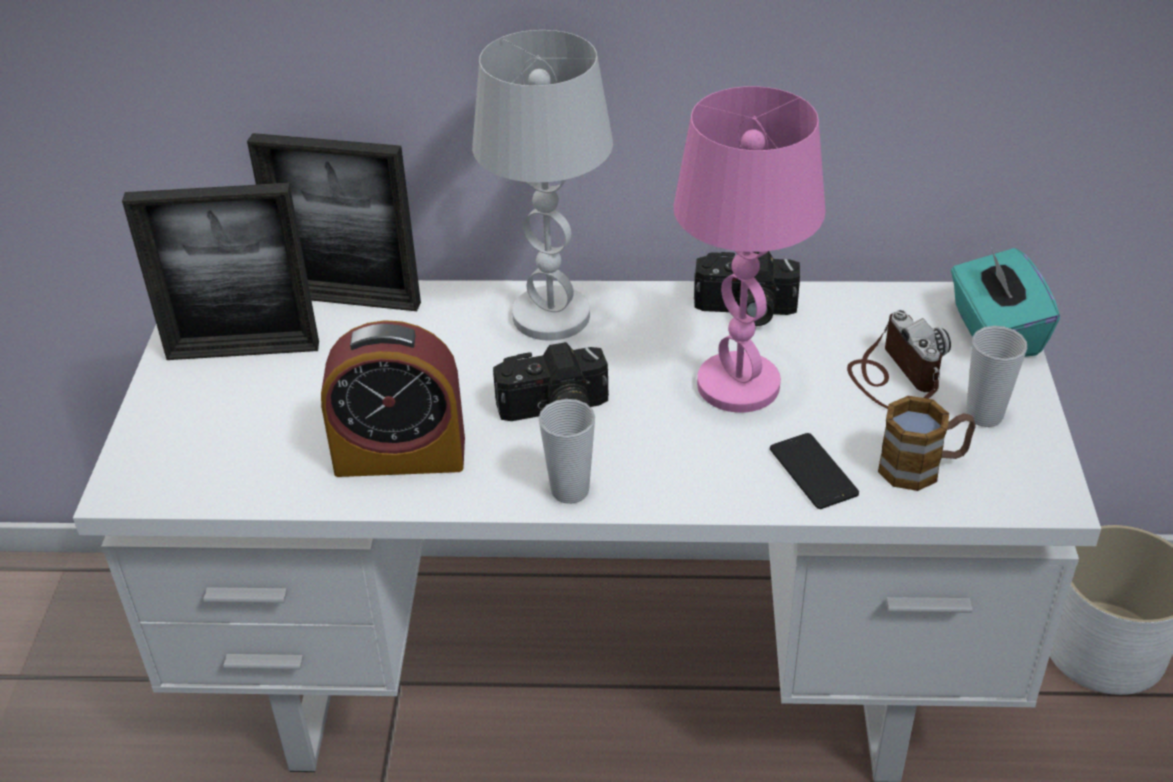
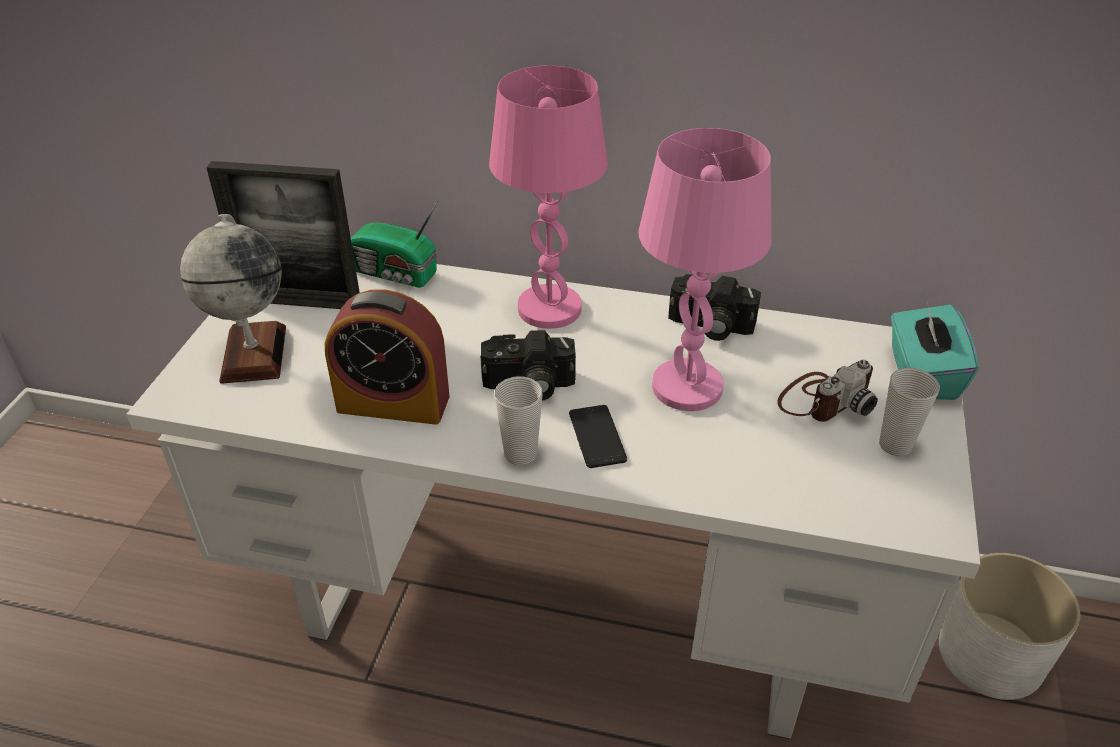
camera: 10 degrees right, 0 degrees up
(206, 422) = (253, 353): none -> globe
(349, 299) = (395, 274): picture frame -> radio
(550, 316) = (548, 309): white table lamp -> pink table lamp
(813, 472) = (731, 471): phone -> phone (597, 437)
(894, 376) = (824, 399): camera -> camera turned 60 degrees clockwise
(922, 467) = (828, 482): mug -> none

